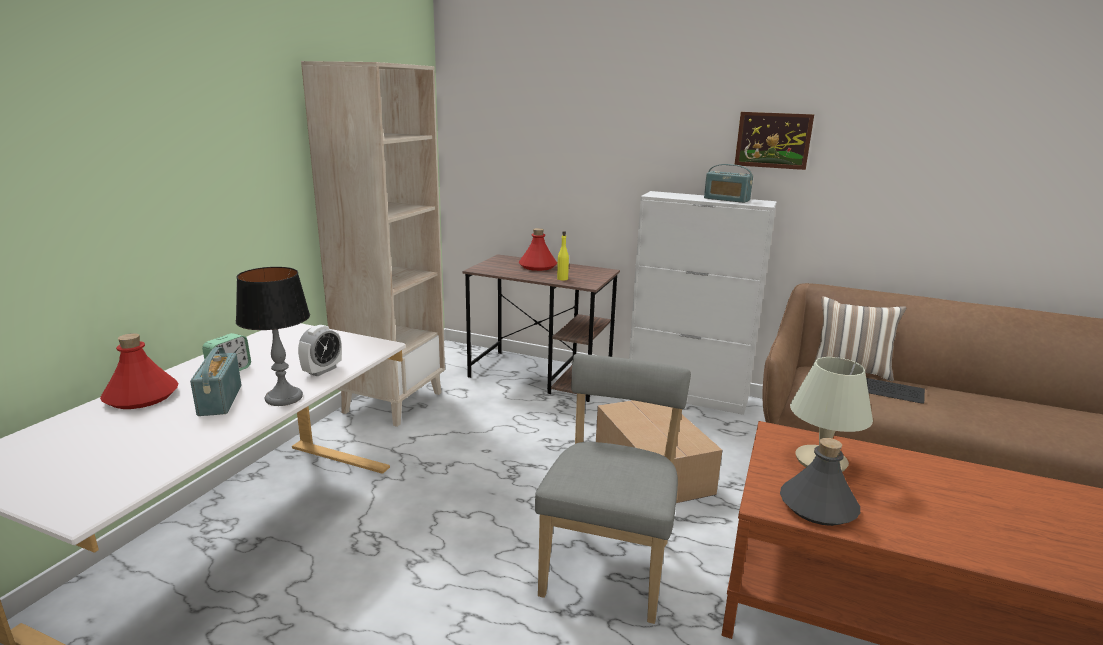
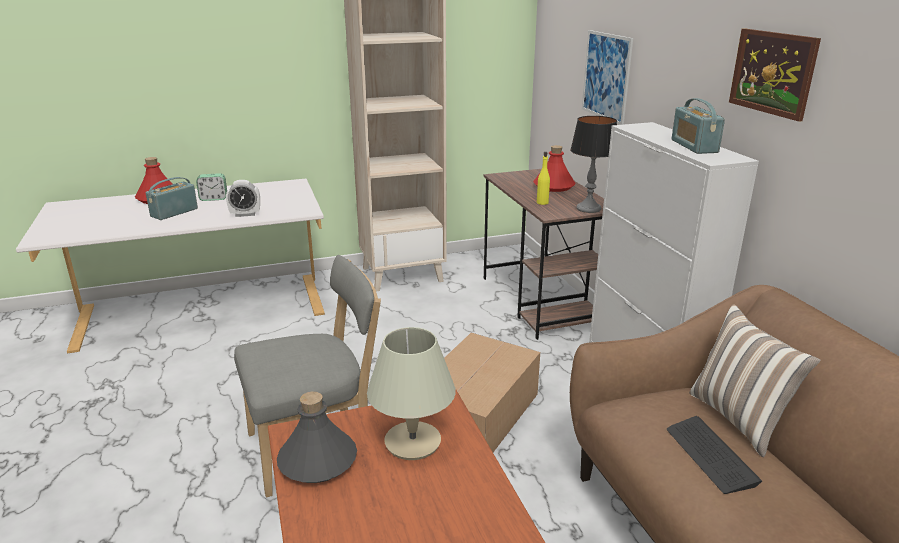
camera: 50 degrees right, 5 degrees up
(284, 398) = (196, 222): table lamp -> table lamp (588, 208)
(570, 161) = (606, 76): none -> picture

